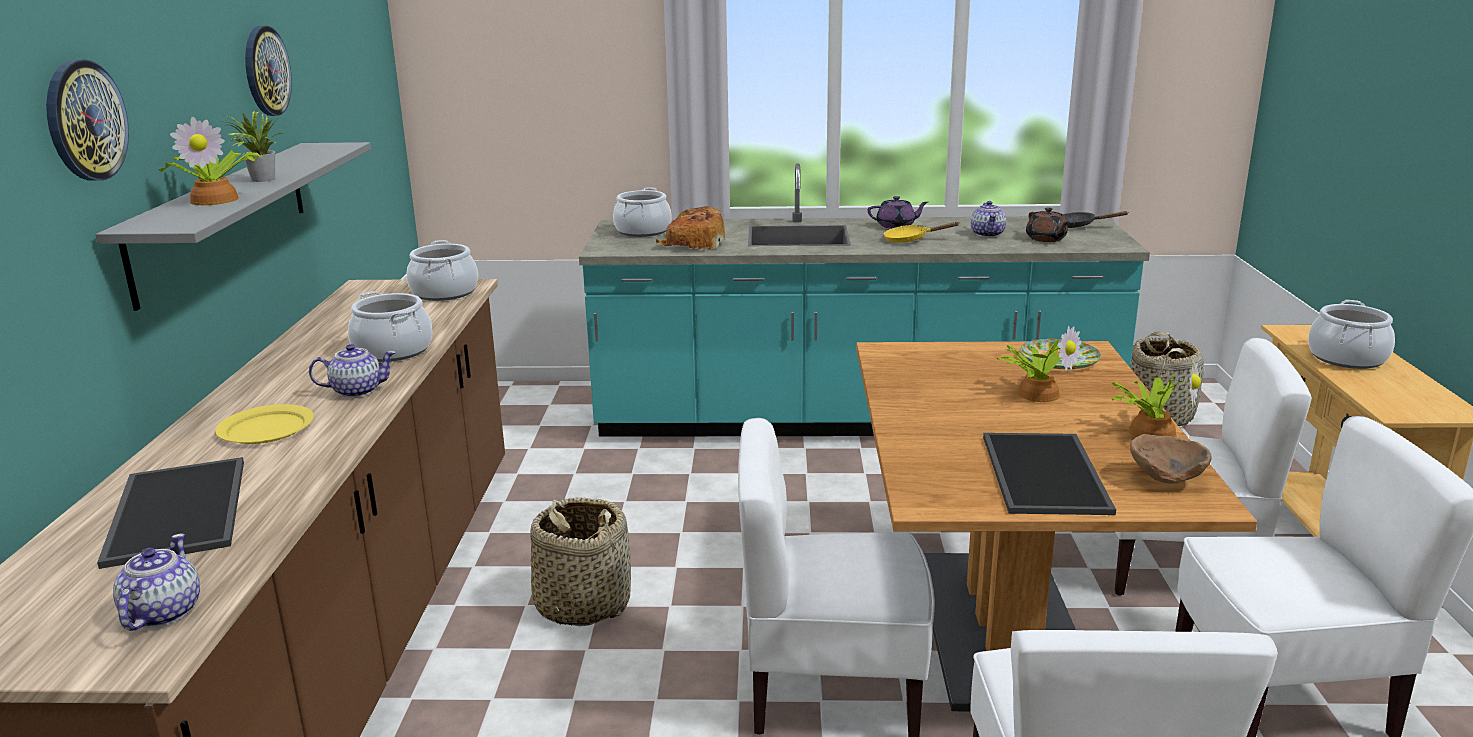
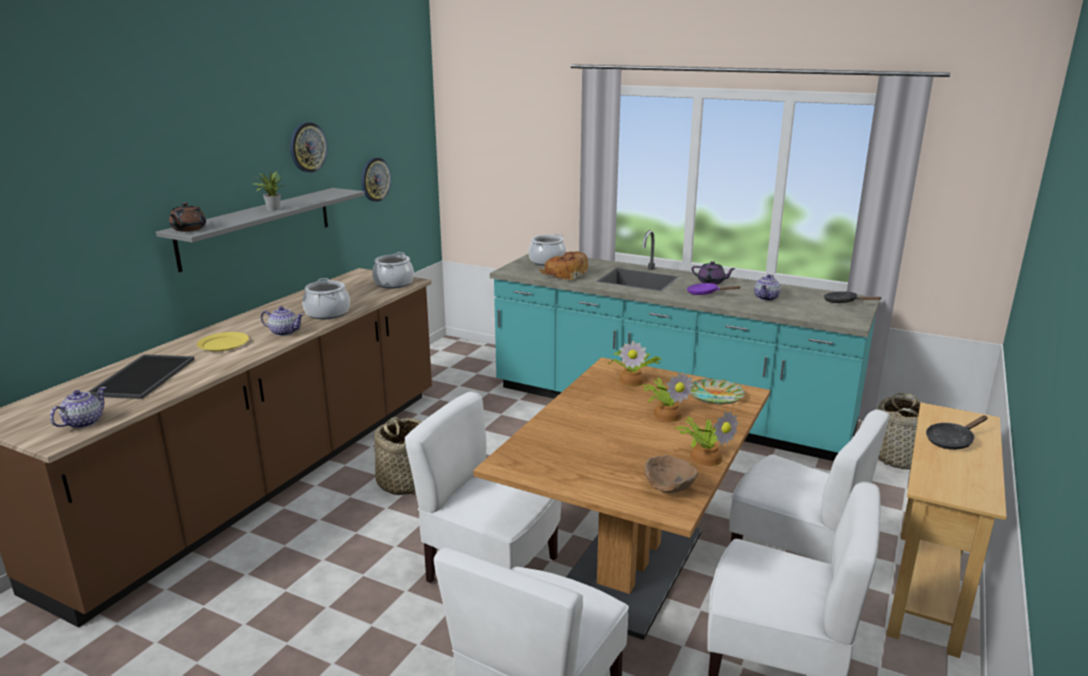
camera: 25 degrees right, 0 degrees up
(85, 120) = (157, 174): wall clock -> wall clock (375, 179)
(217, 199) = (233, 218): potted plant -> potted plant (633, 380)
(910, 240) = (705, 293): yellow frying pan -> purple frying pan
(1046, 239) = (803, 308): brown teapot -> brown teapot (188, 229)
(1047, 474) = (599, 466): tray -> none
(1346, 358) = (952, 441): cooking pot -> black frying pan

